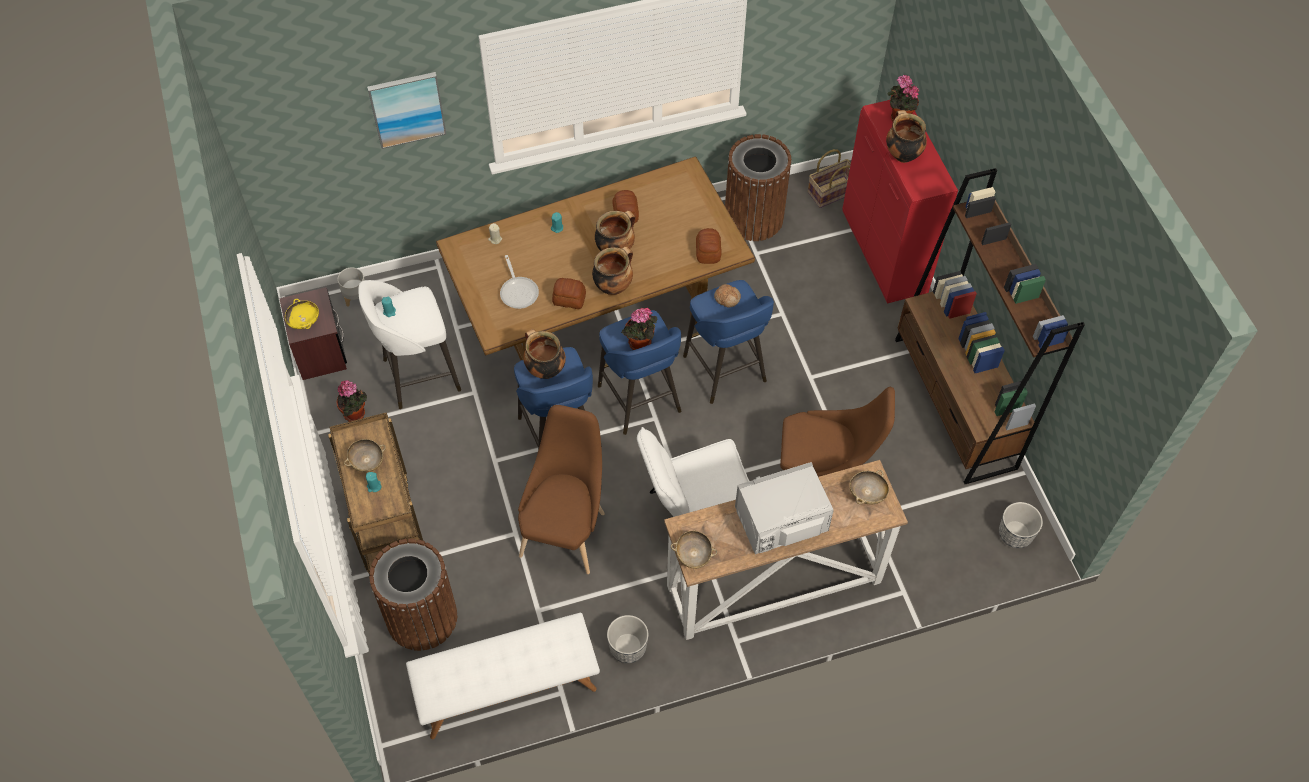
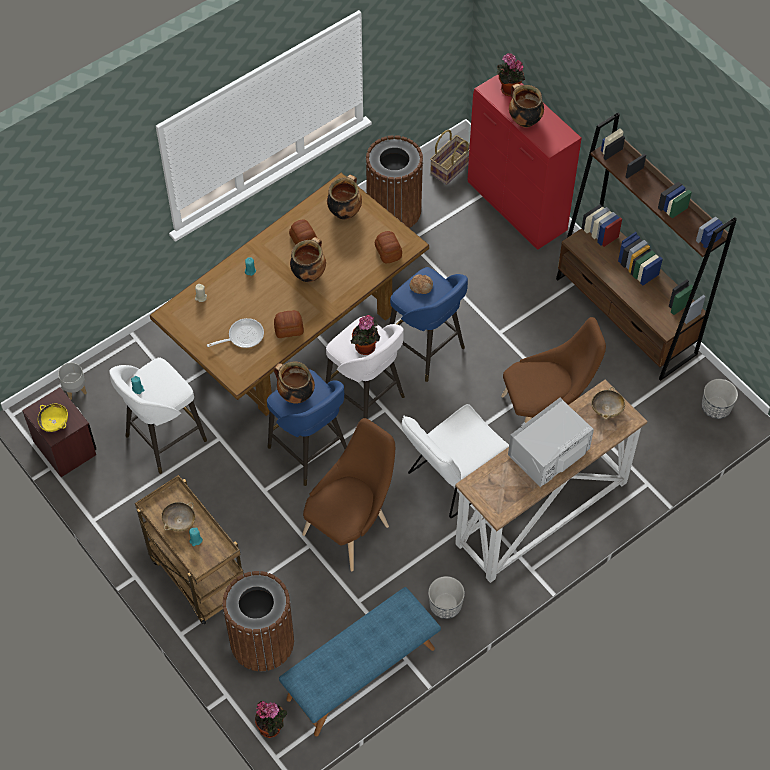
camera: 20 degrees left, 0 degrees up
(356, 414) = (123, 491): potted plant -> potted plant (272, 727)
(407, 109) = (103, 206): picture -> none
(507, 689) = (361, 674): white bench -> blue bench
(518, 291) = (242, 336): frying pan -> frying pan turned 75 degrees counterclockwise
(566, 529) = (351, 527): brown chair -> brown chair turned 45 degrees clockwise
(613, 286) = (321, 306): cooking pot -> cooking pot (344, 211)
(640, 401) = (366, 399): blue stool -> white stool
(693, 555) = (491, 504): beige bowl -> none

